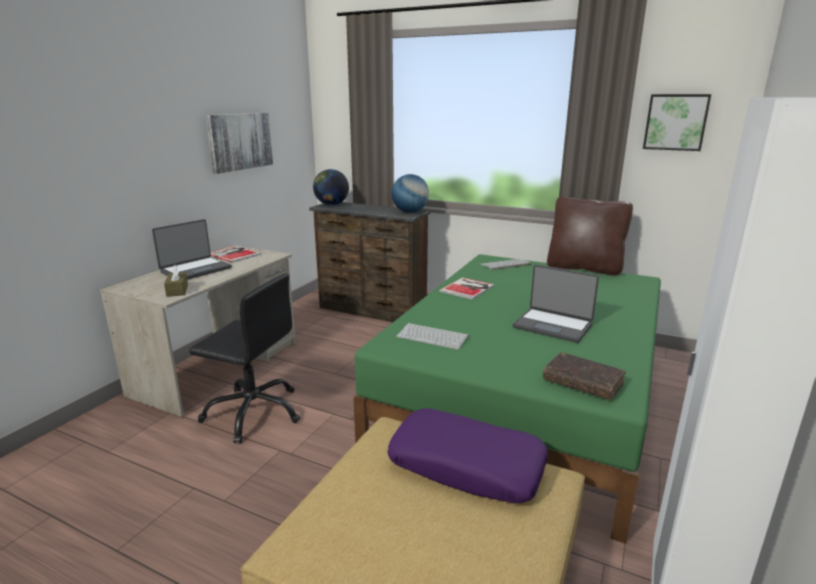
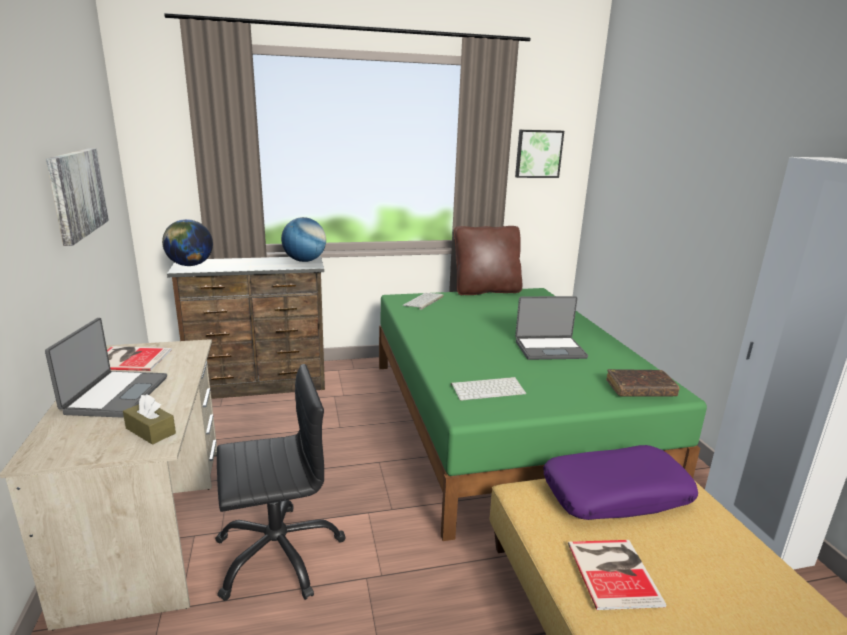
camera: 40 degrees left, 0 degrees up
(468, 288) = (434, 332): book -> book (614, 571)

